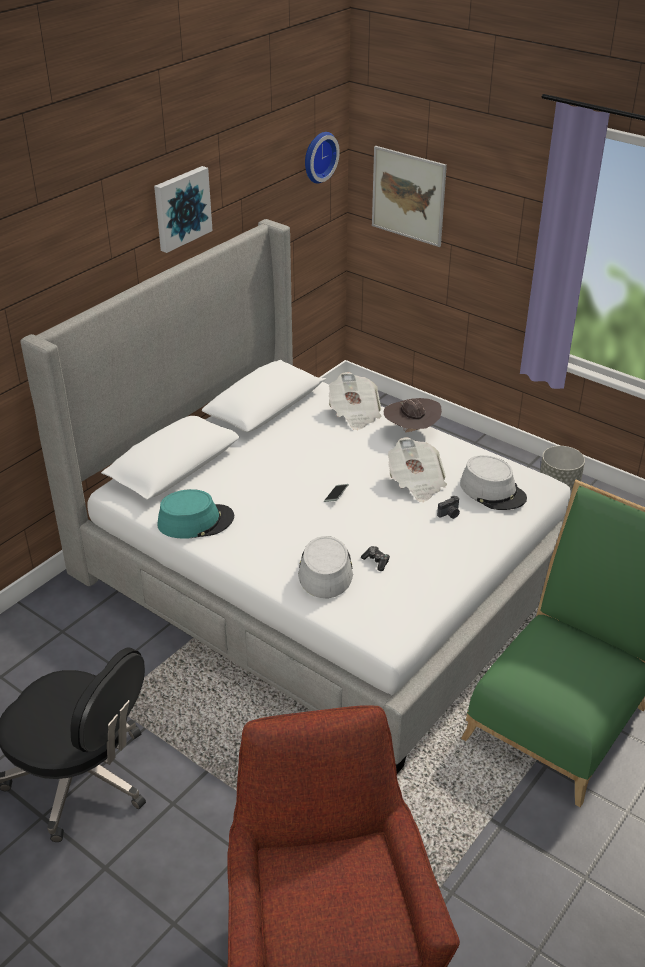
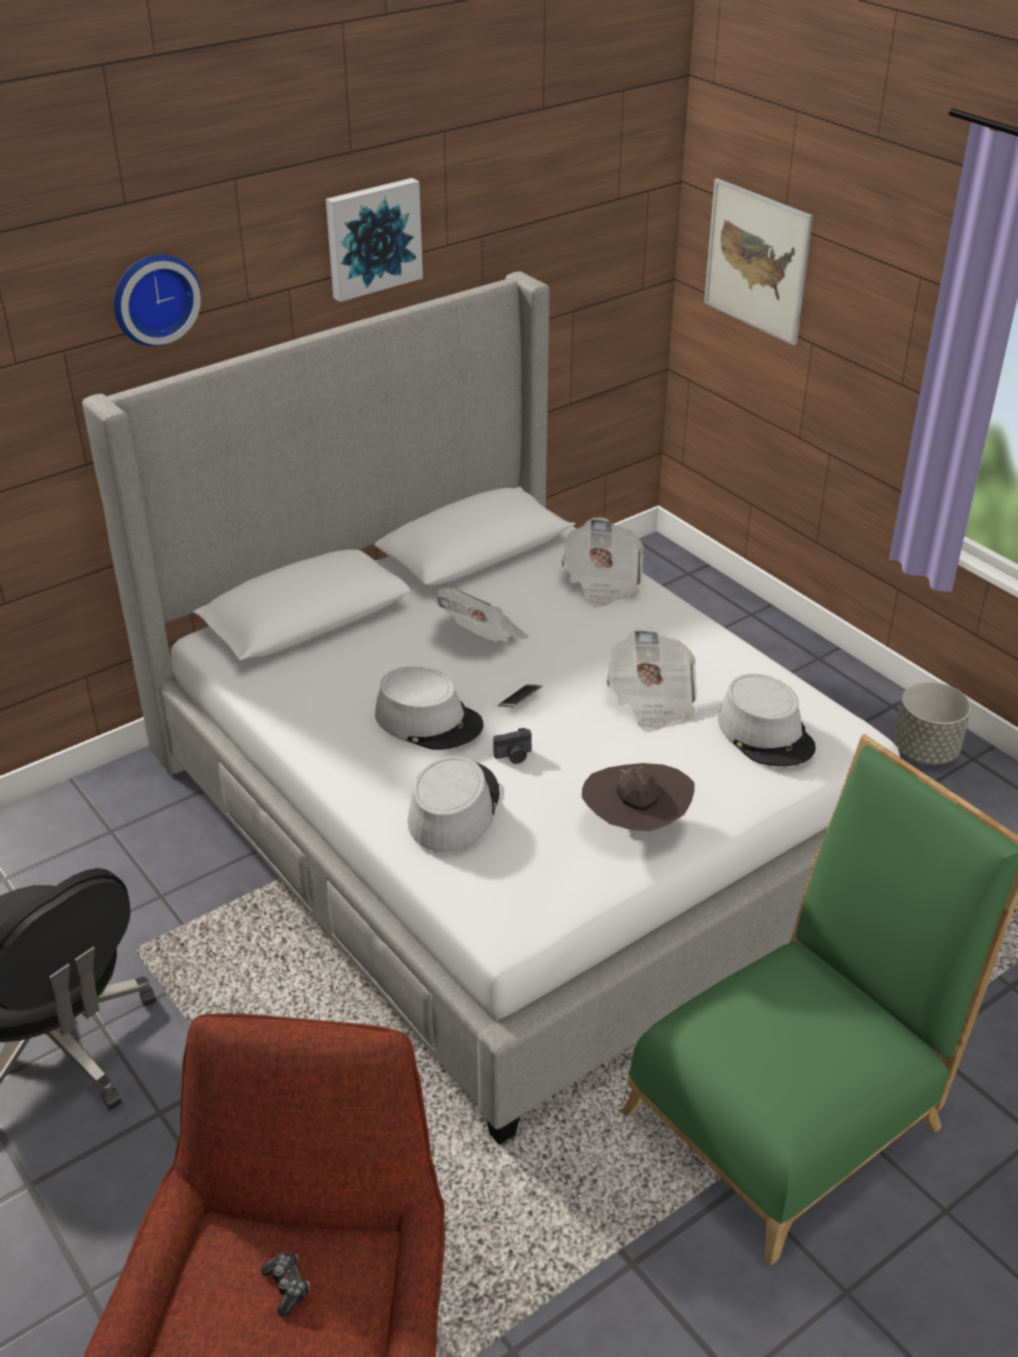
camera: 15 degrees right, 0 degrees up
(196, 521) = (300, 703): turquoise hat -> none
(284, 518) = (429, 720): none -> grey hat
(293, 459) = (481, 636): none -> newspaper
(318, 156) = (623, 186): wall clock -> wall clock (154, 298)
(376, 561) = (536, 809): game controller -> game controller (287, 1286)
(411, 431) = (677, 622): brown hat -> brown hat (635, 825)
(449, 514) = (682, 757): camera -> camera (514, 756)

